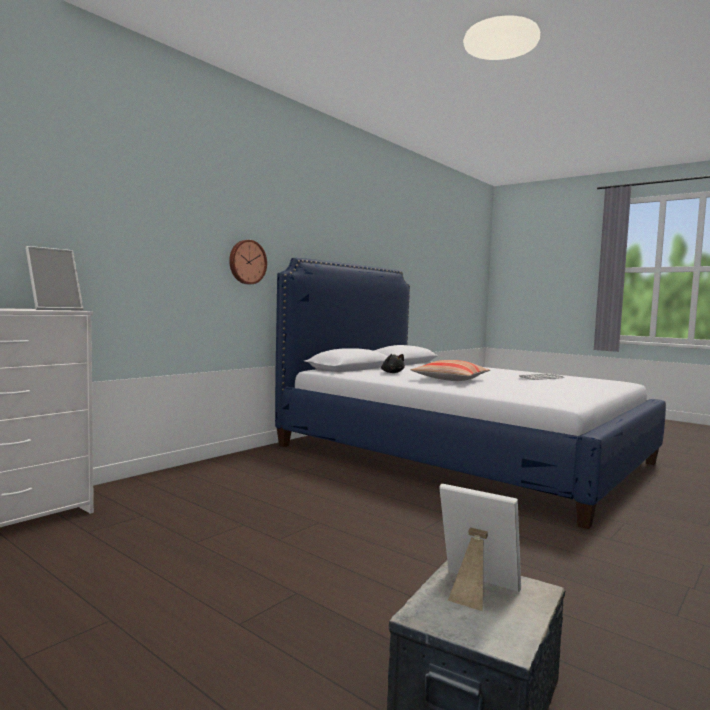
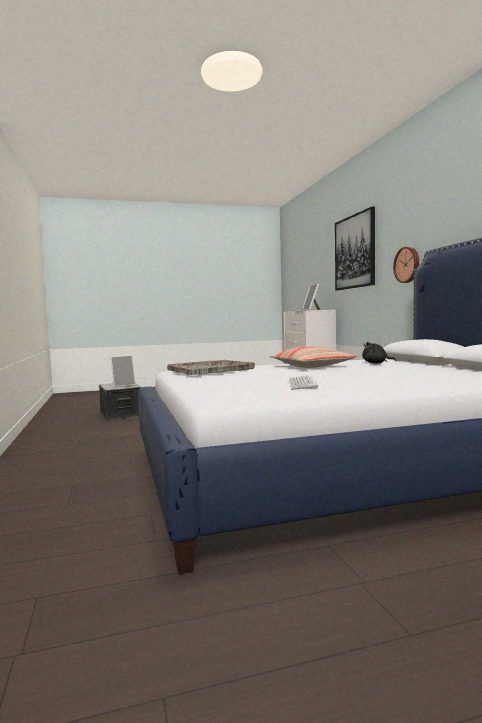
camera: 125 degrees right, 0 degrees up
(127, 206) = (355, 251): none -> picture
(544, 390) = (211, 369): none -> grey tray

